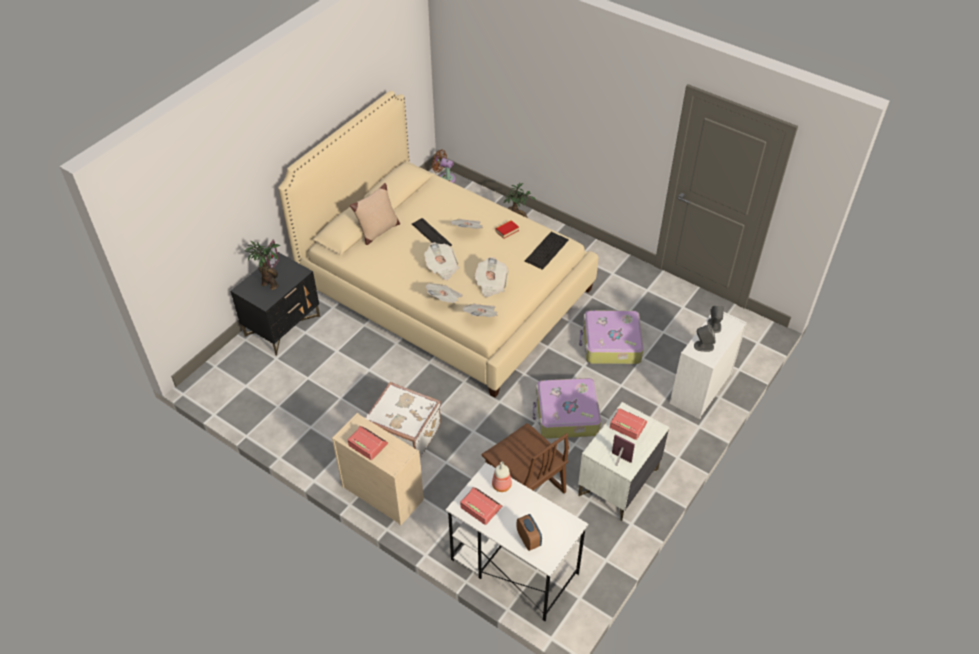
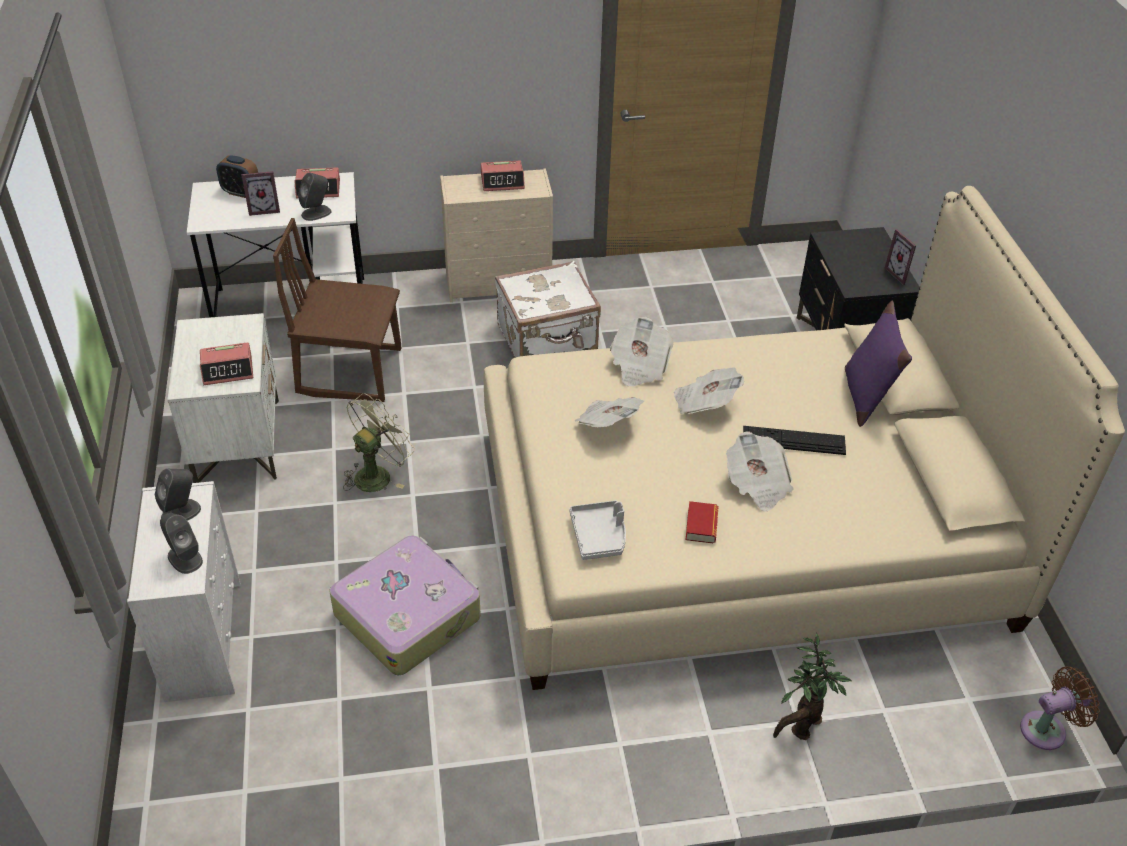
camera: 135 degrees right, 5 degrees down
(269, 284) = (860, 256): potted plant -> none
(378, 231) = (866, 396): beige pillow -> purple pillow
(481, 316) = (563, 375): newspaper -> none
(501, 484) = (316, 213): bottle -> grey speaker
(547, 250) = (599, 536): keyboard -> grey tray
(566, 415) = (377, 474): suitcase -> green fan
(619, 461) = (208, 329): picture frame -> picture frame (264, 209)

